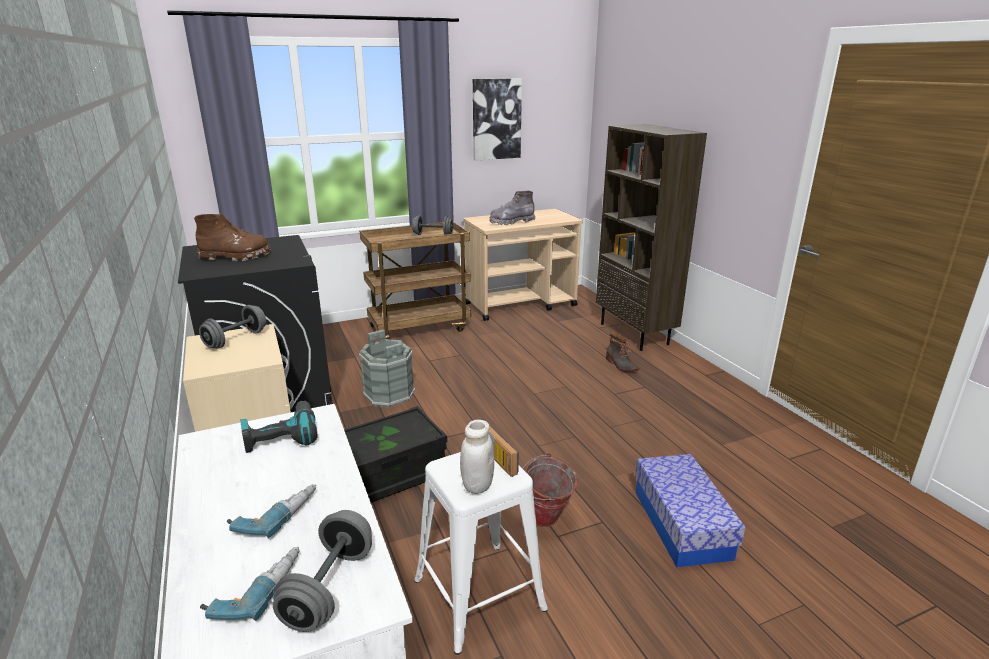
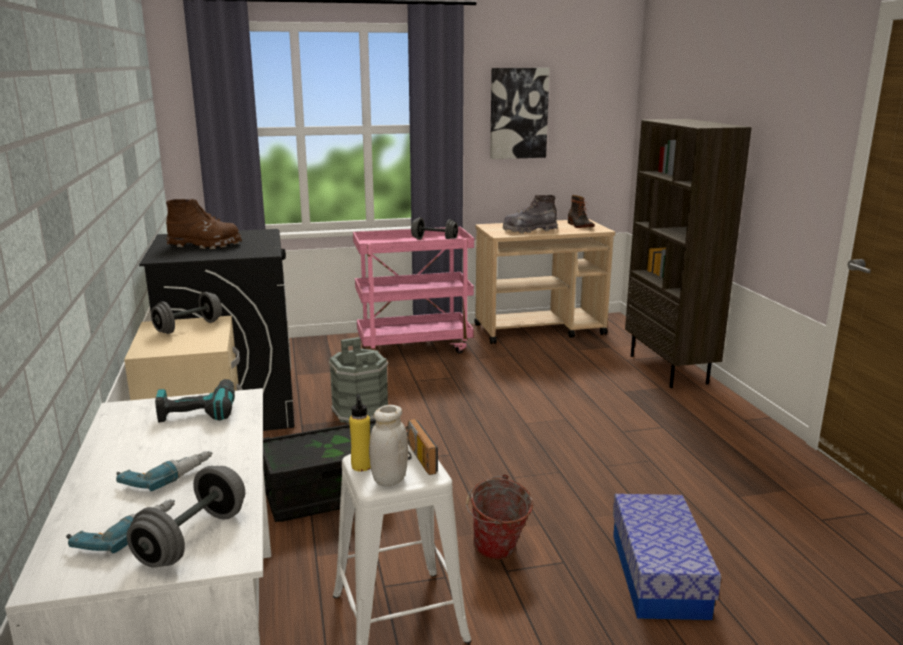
camera: 10 degrees right, 5 degrees down
(419, 328) = (414, 347): brown cart -> pink cart
(447, 473) = (361, 466): none -> yellow bottle
(620, 365) = (640, 402): boot -> boot (579, 225)

